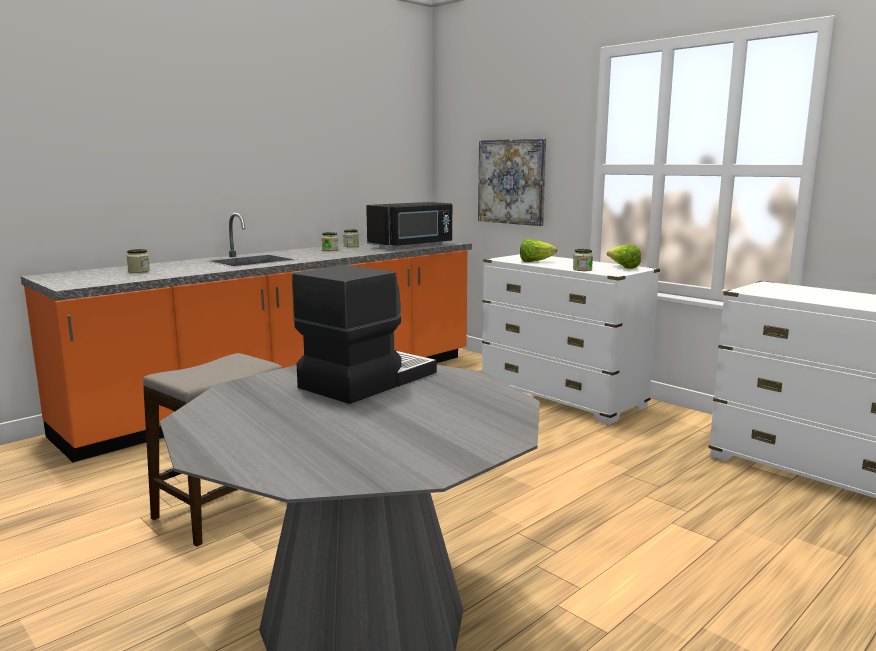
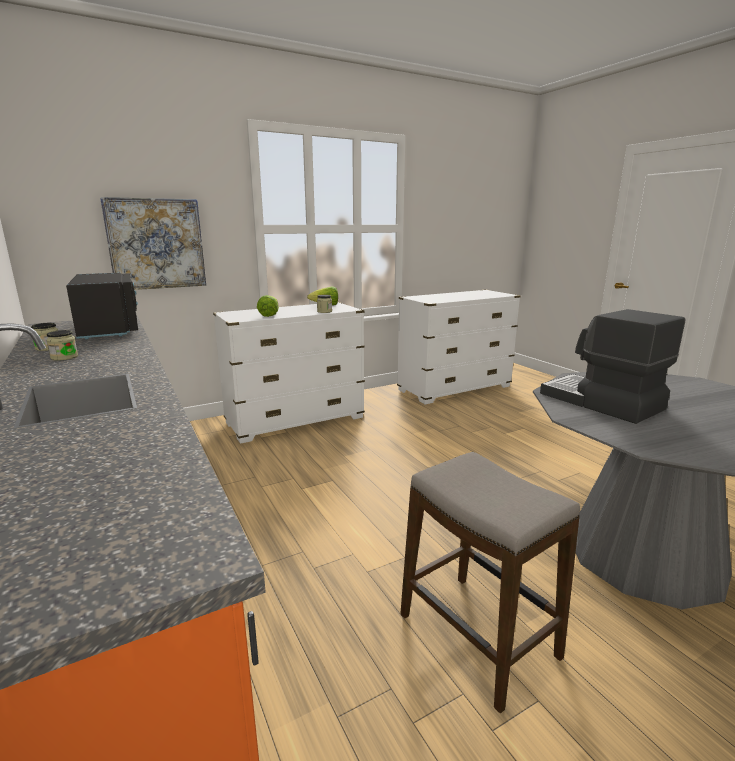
camera: 75 degrees left, 5 degrees up
(139, 271) = (65, 485): jar -> none

